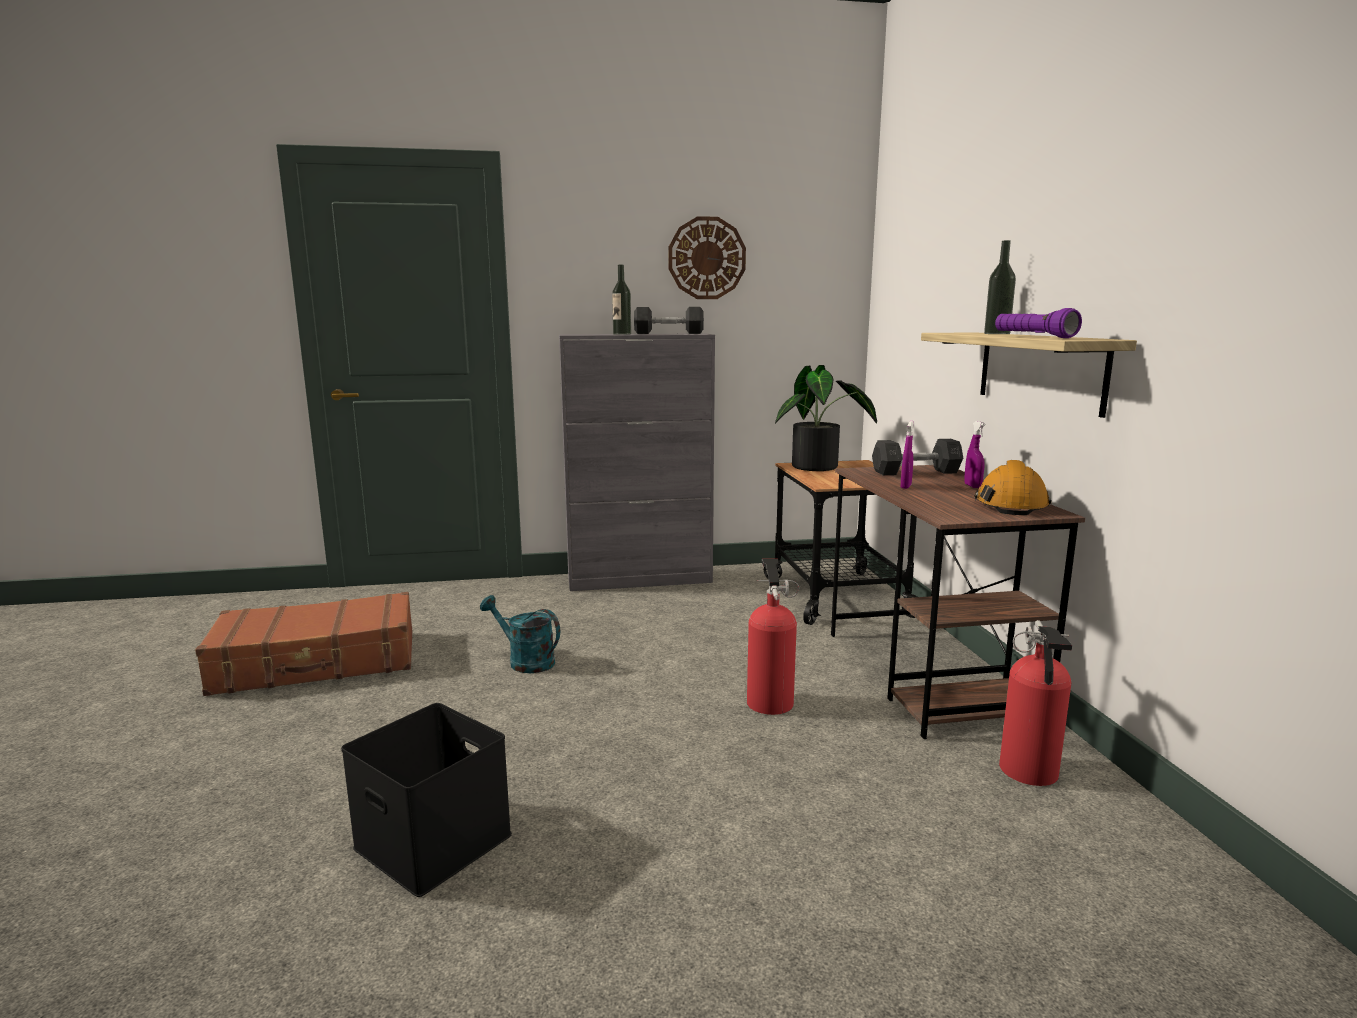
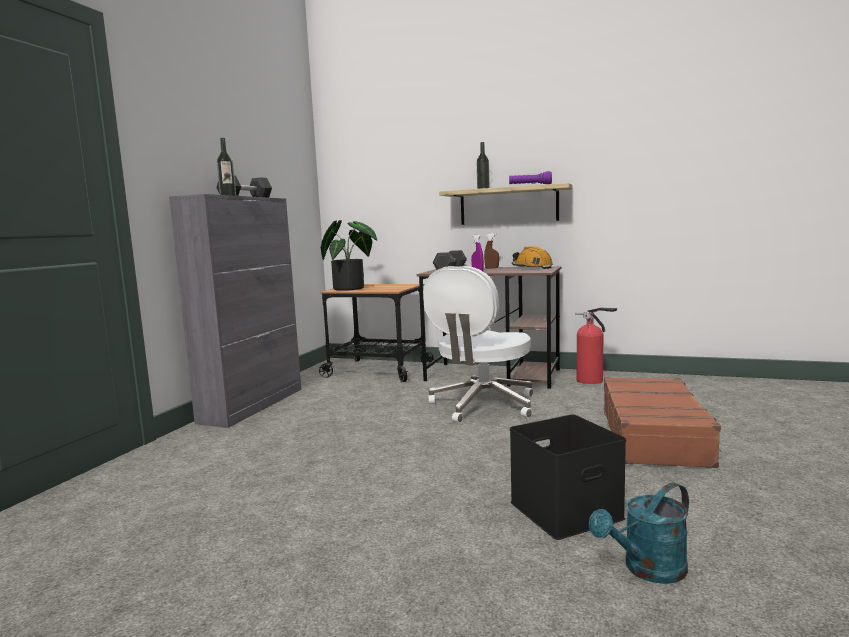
camera: 60 degrees left, 5 degrees down
(318, 663) = (185, 548): brown suitcase -> brown suitcase (654, 435)
(525, 661) = (335, 457): turquoise watering can -> turquoise watering can (647, 570)
(707, 258) = (246, 143): wall clock -> none
(769, 700) = (482, 405): fire extinguisher -> white office chair
(972, 486) = (491, 268): purple spray bottle -> brown spray bottle

